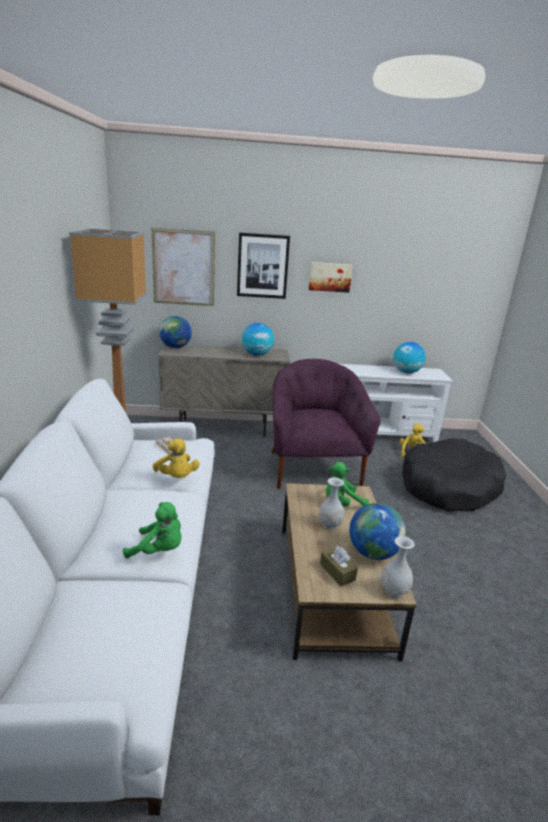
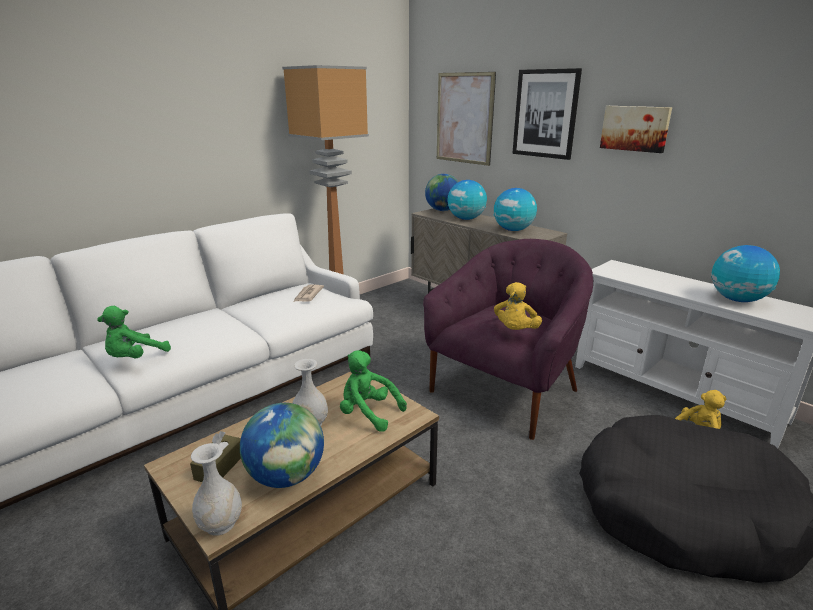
camera: 50 degrees right, 0 degrees up
(159, 551) = (135, 358): green plush toy -> green plush toy turned 60 degrees clockwise
(176, 477) = (264, 317): yellow plush toy -> yellow plush toy (515, 331)
(209, 352) = (466, 219): none -> globe

